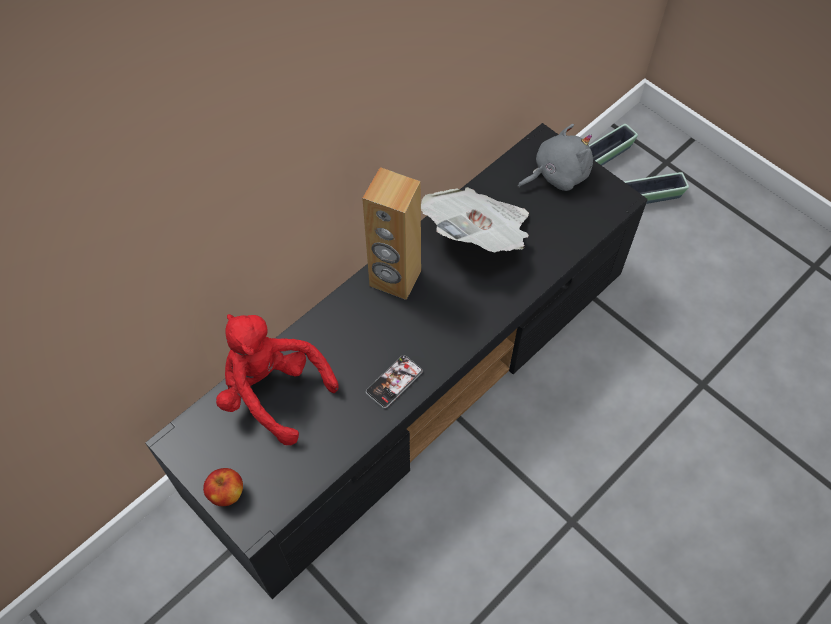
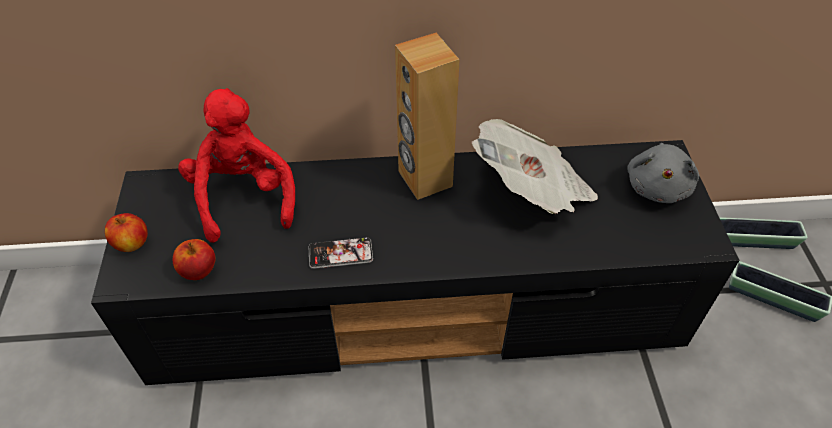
camera: 40 degrees right, 10 degrees down
(304, 473) = (198, 271): none -> apple
(557, 174) = (657, 186): grey plush toy -> grey plush toy turned 90 degrees clockwise

